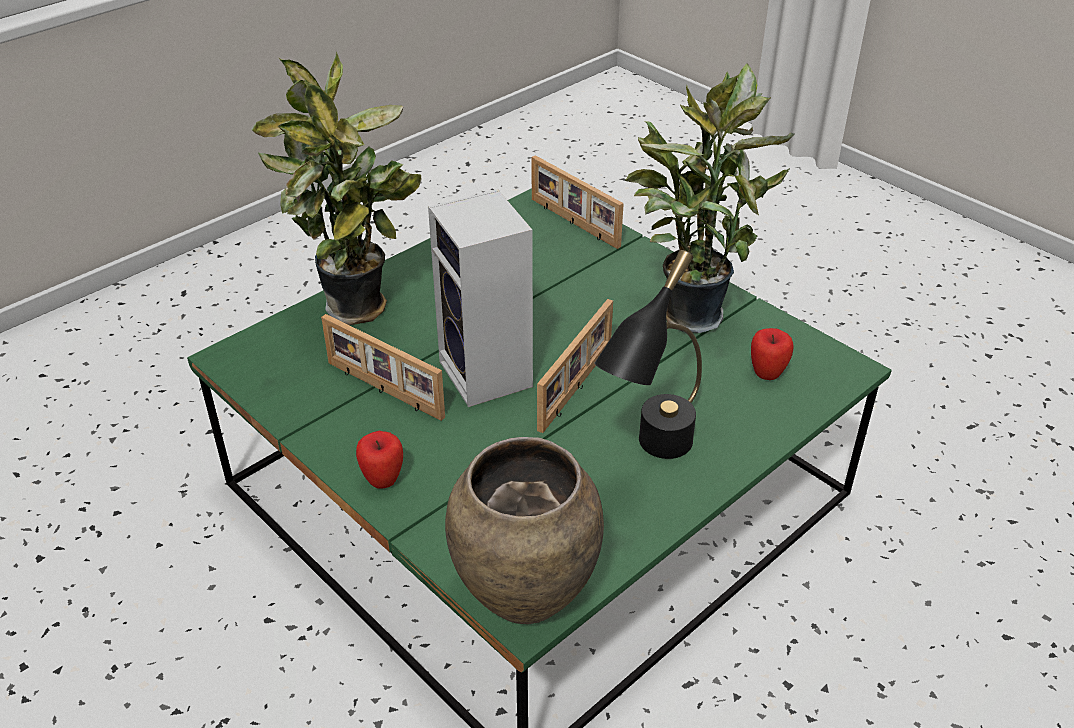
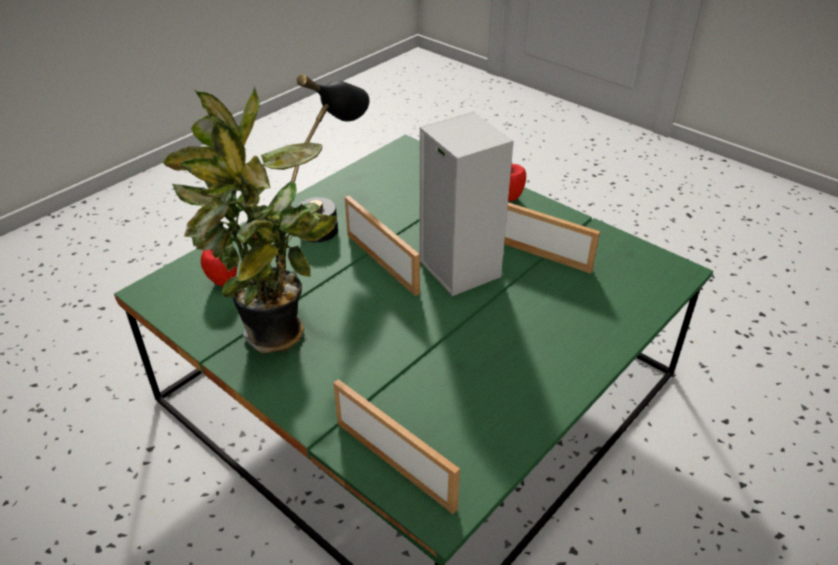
camera: 175 degrees right, 0 degrees up
(359, 311) = (594, 320): potted plant -> none
(524, 596) = (408, 154): brown vase -> none
(577, 387) = (383, 262): picture frame -> picture frame turned 120 degrees clockwise

